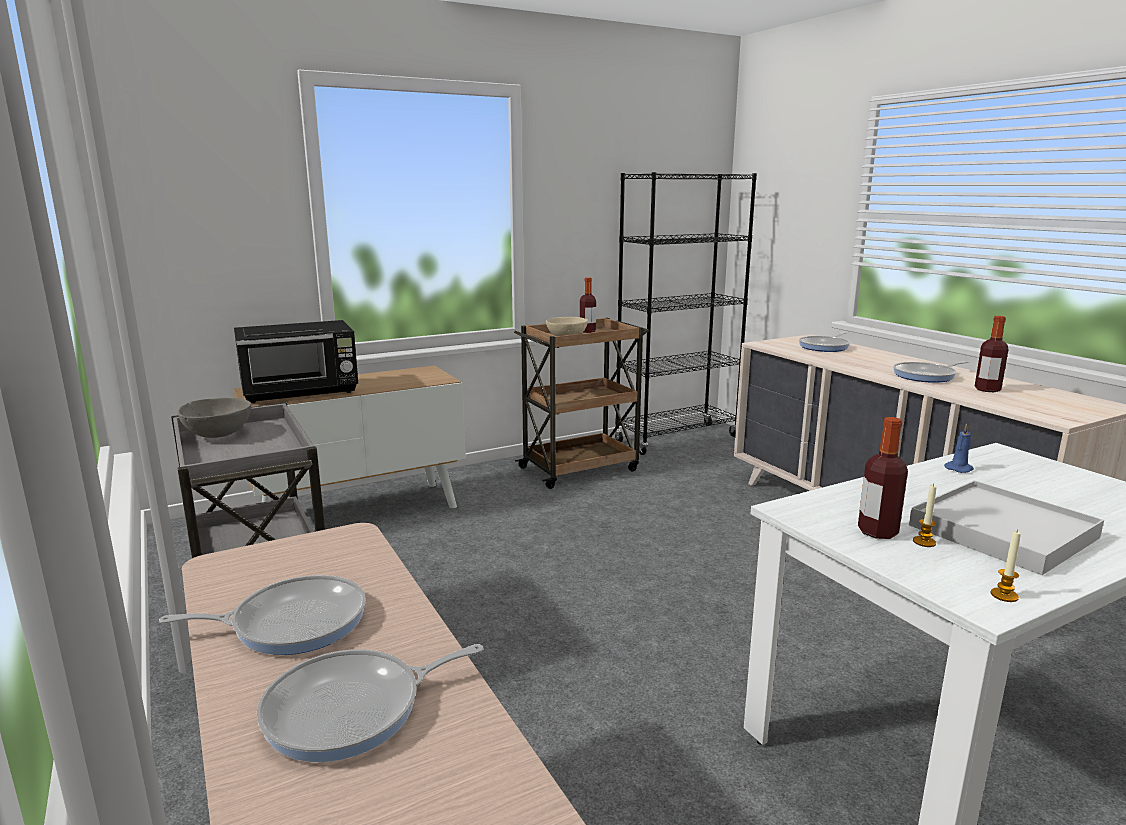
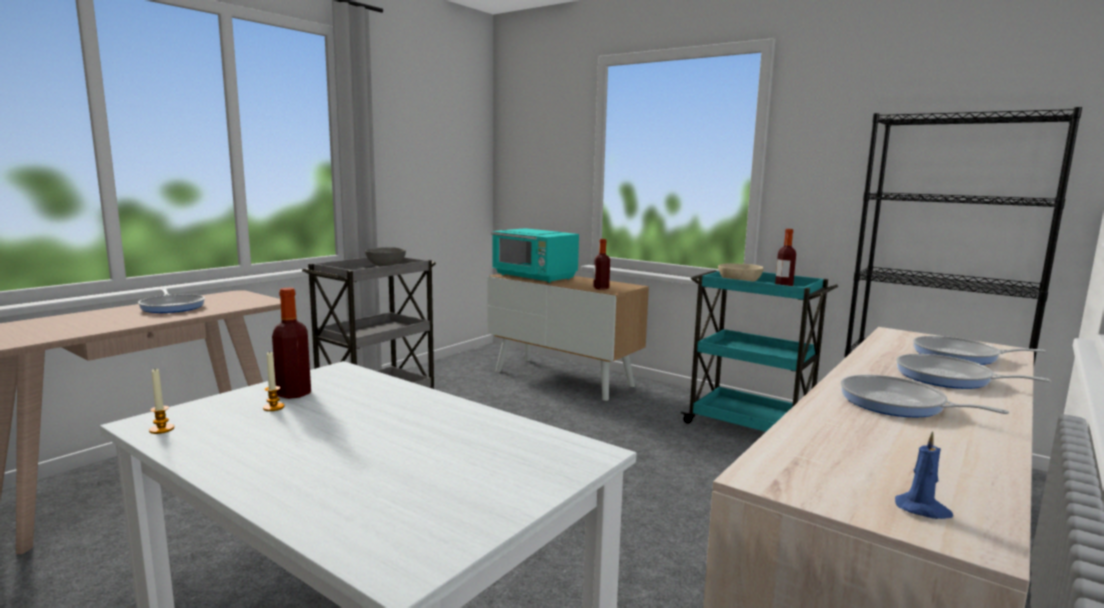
camera: 65 degrees right, 5 degrees down
(301, 392) = (534, 277): black microwave -> turquoise microwave
(352, 710) = (92, 321): frying pan -> frying pan (948, 378)
(580, 468) = (750, 426): brown cart -> turquoise cart
(959, 469) = (494, 427): blue candle -> blue candle (923, 509)
(987, 390) = (883, 438): bottle -> bottle (601, 288)
(1002, 531) = (304, 436): white tray -> none

